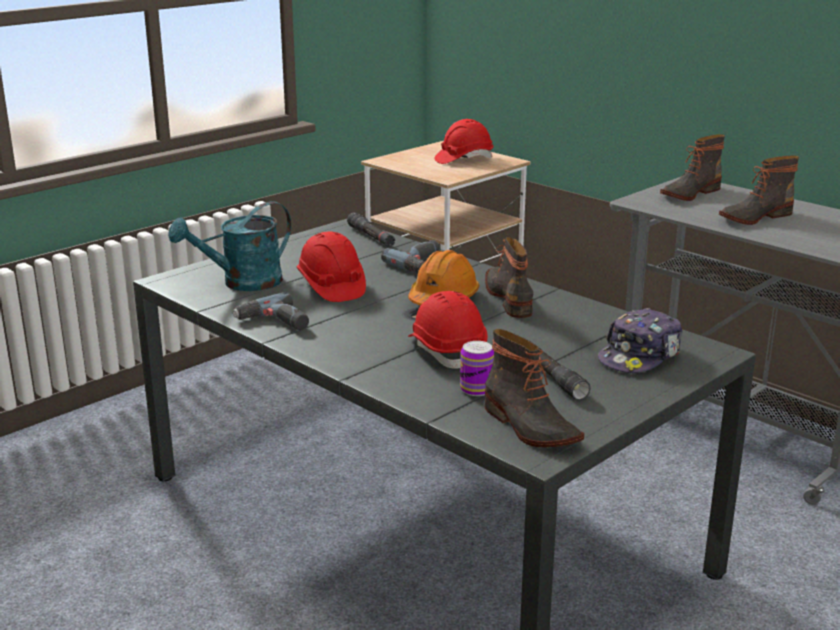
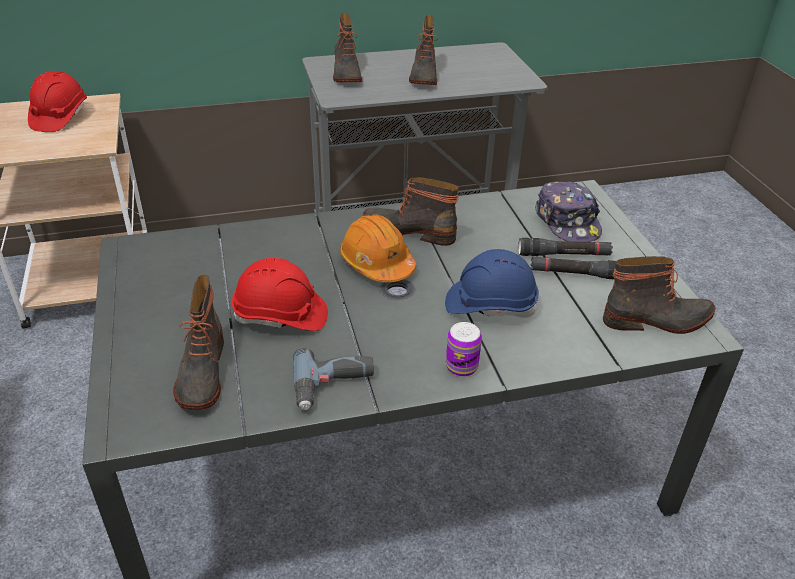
camera: 60 degrees left, 15 degrees up
(242, 283) = (201, 373): turquoise watering can -> boot
(371, 237) = (177, 244): black flashlight -> black flashlight (564, 255)
(421, 263) = (282, 243): power drill -> none
(447, 351) = (490, 305): red hard hat -> blue hard hat
(476, 389) = (575, 319): can -> can (461, 366)

